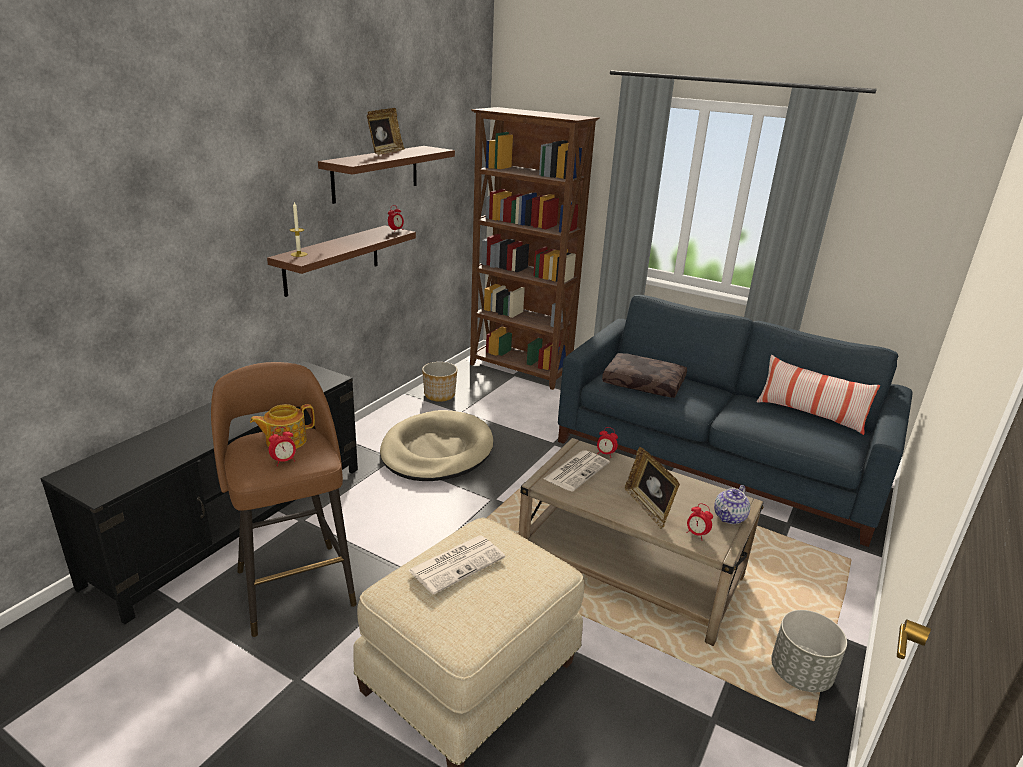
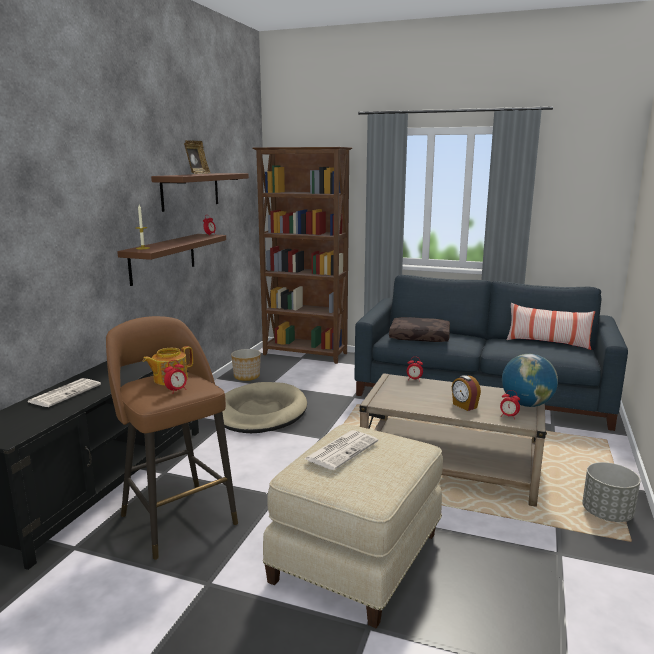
camera: 10 degrees left, 10 degrees down
(576, 470) = (398, 391): newspaper -> newspaper (65, 393)
(648, 507) = (464, 406): picture frame -> alarm clock
(730, 517) = (526, 404): teapot -> globe

